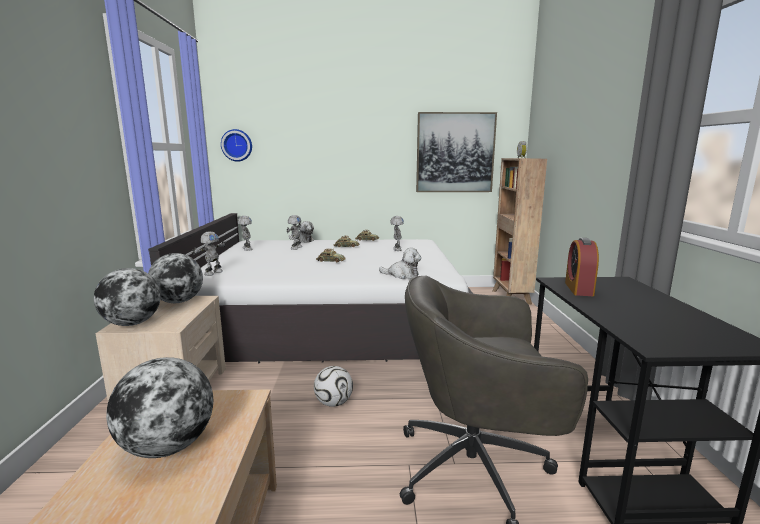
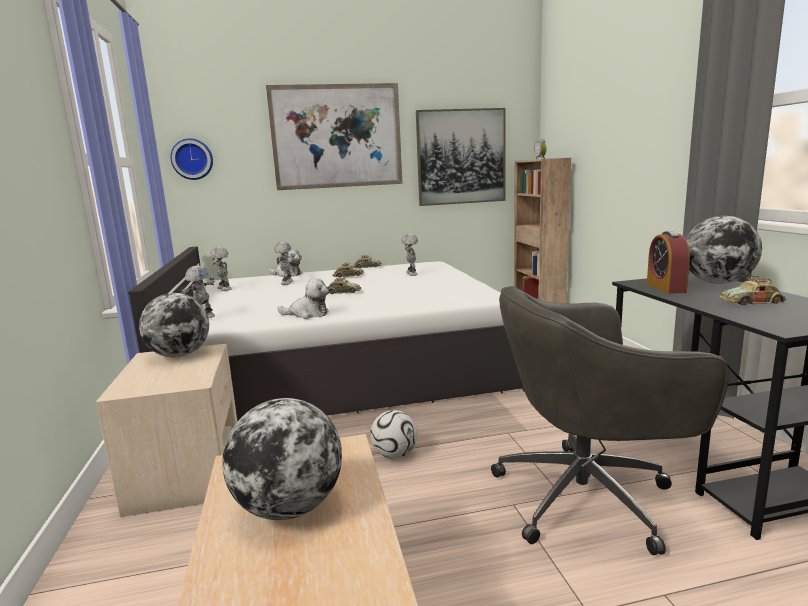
camera: 10 degrees left, 0 degrees up
(132, 323) = (138, 385): globe -> globe (717, 283)
(351, 132) = (337, 136): none -> picture
(402, 275) = (440, 299): plush toy -> plush toy (308, 314)
(647, 314) = (752, 303): none -> toy car

